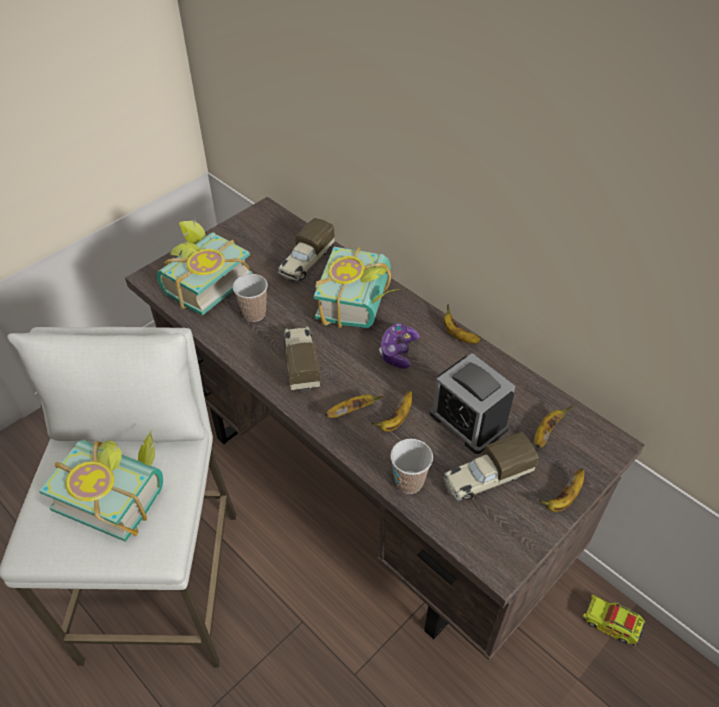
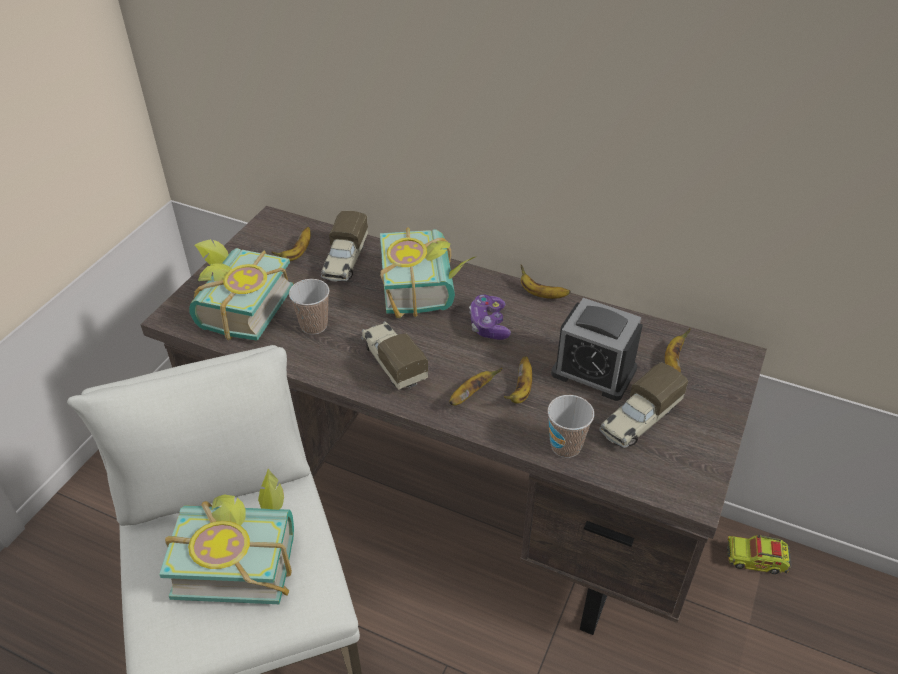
camera: 20 degrees left, 5 degrees down
(563, 498) = (720, 417): banana -> banana (297, 253)

